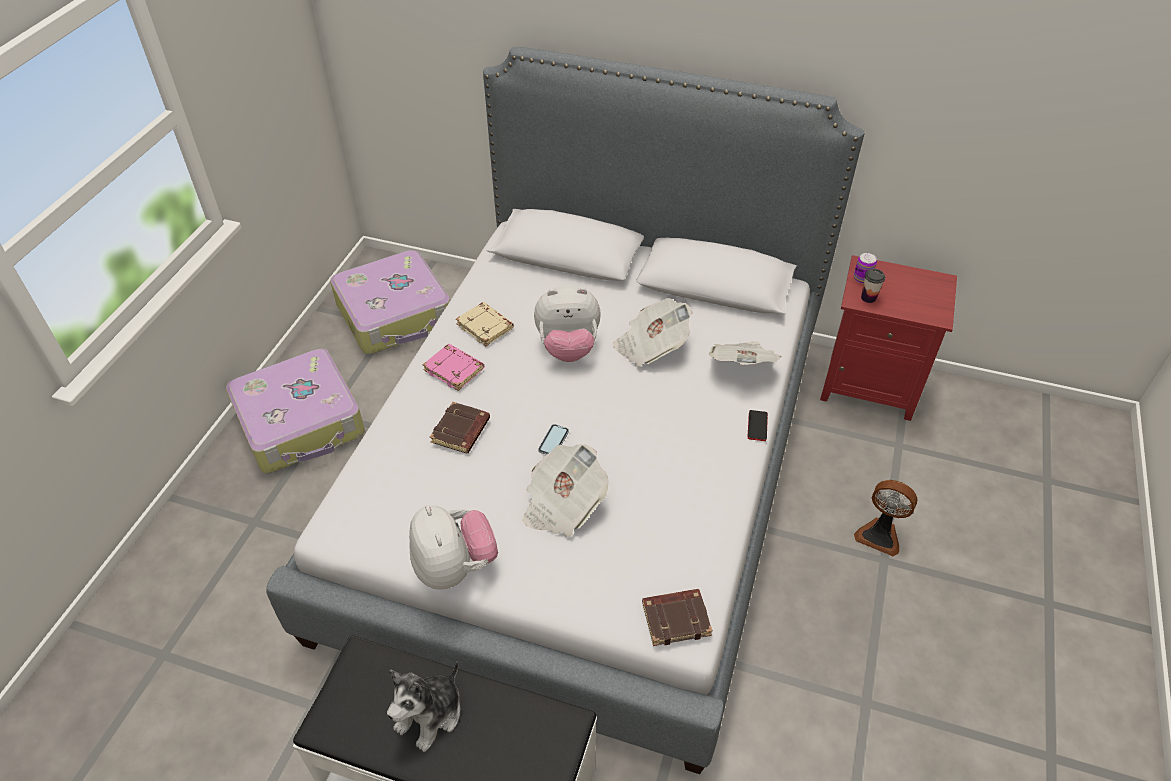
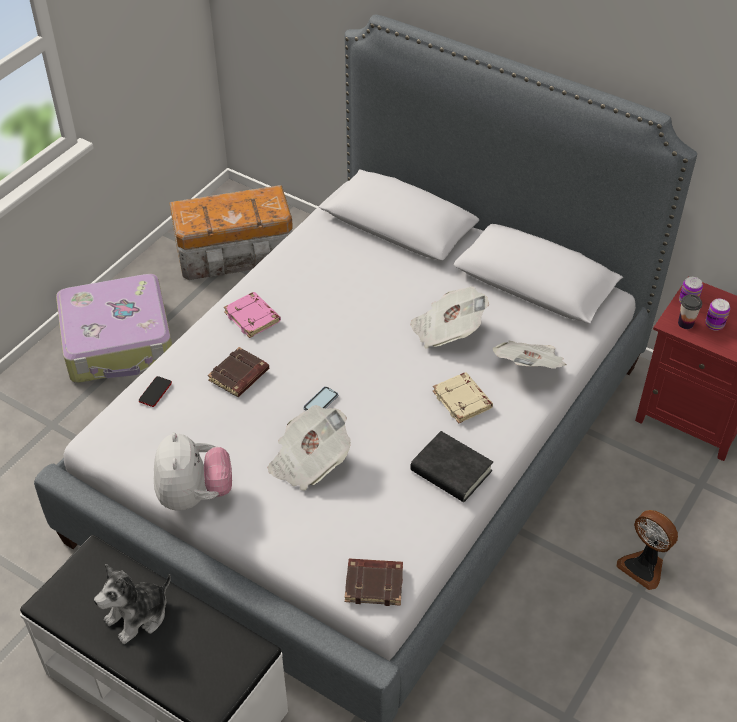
camera: 15 degrees right, 0 degrees up
(395, 315) = (237, 253): suitcase -> storage box
(486, 327) = (296, 282): beige book -> beige book (463, 400)
(568, 348) = (366, 317): plush toy -> none
(707, 483) = (451, 471): none -> black book
(757, 426) = (521, 427): phone -> phone (155, 392)
(894, 294) = (714, 324): none -> can

